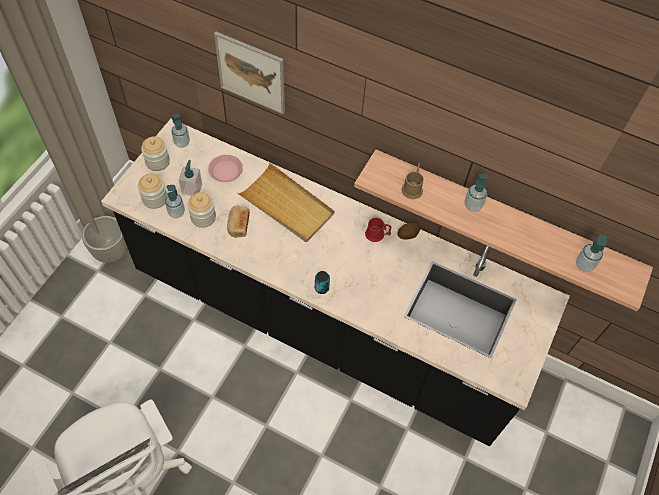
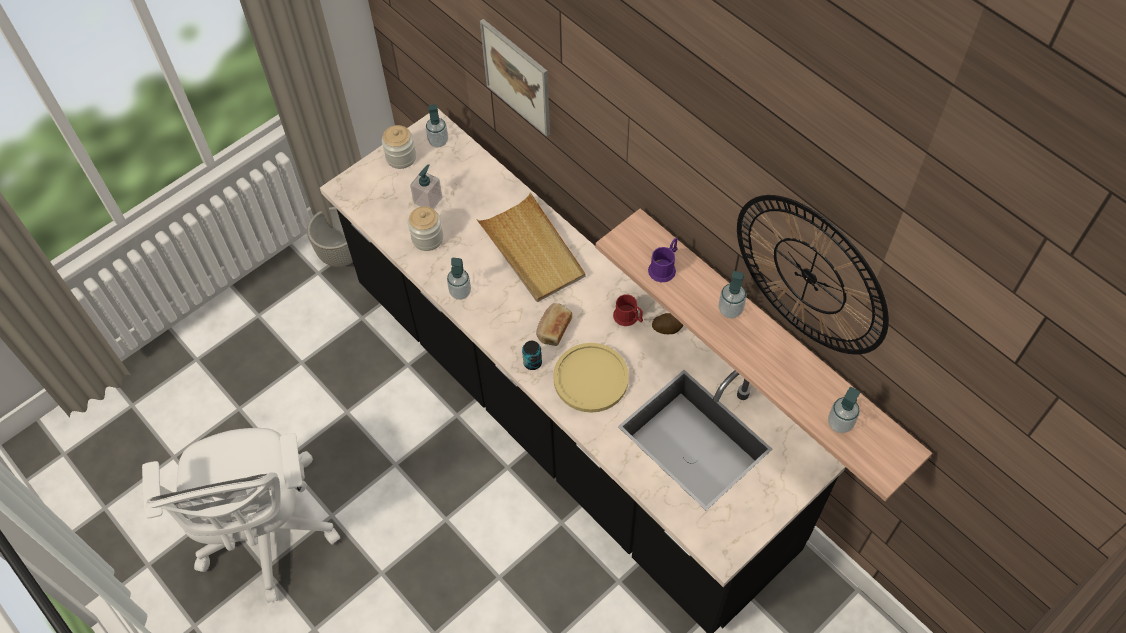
camera: 25 degrees right, 0 degrees up
(155, 199) = (380, 201): jar -> none
(176, 212) = (399, 224): soap dispenser -> soap dispenser (460, 292)
(225, 170) = (476, 188): pink plate -> none
(238, 225) = (464, 259): bread -> bread (553, 329)
(369, 287) = (591, 378): none -> yellow plate
(412, 187) = (664, 267): brown mug -> purple mug
(547, 160) = (810, 275): none -> wall clock

